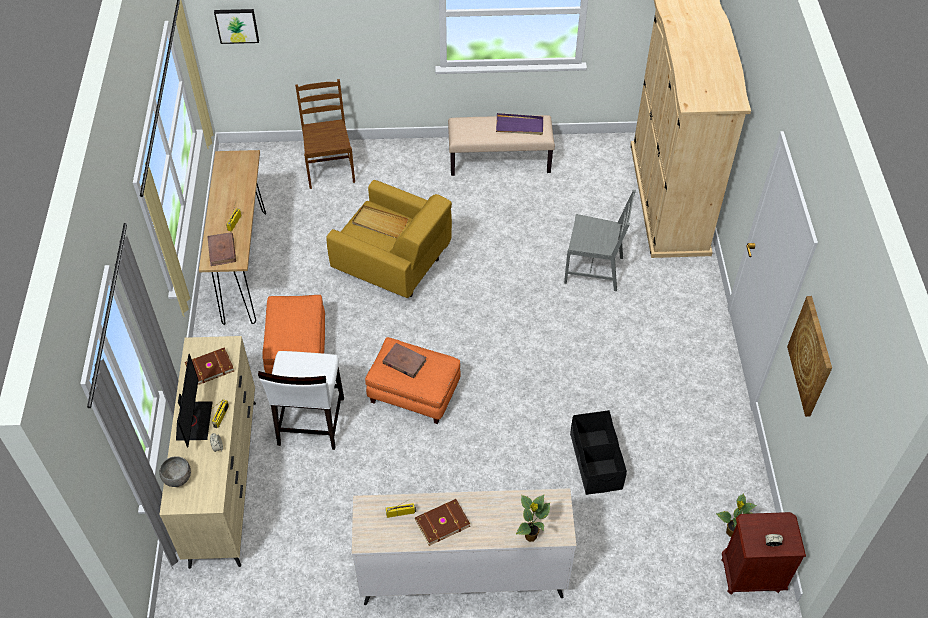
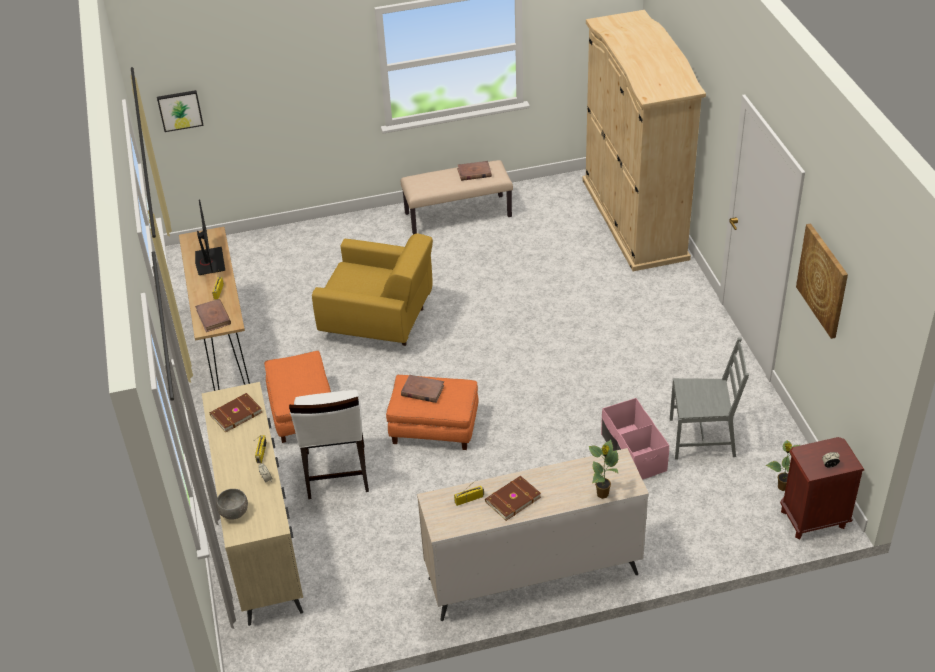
camera: 10 degrees left, 10 degrees down
(193, 421) = (234, 462): monitor -> monitor (209, 261)
(329, 168) = (286, 249): brown chair -> none
(379, 223) = (360, 278): beige tray -> none
(519, 126) = (474, 173): purple tray -> brown book
(594, 269) = (580, 290): grey chair -> grey chair (703, 438)
(595, 462) = (633, 453): black storage box -> pink storage box

